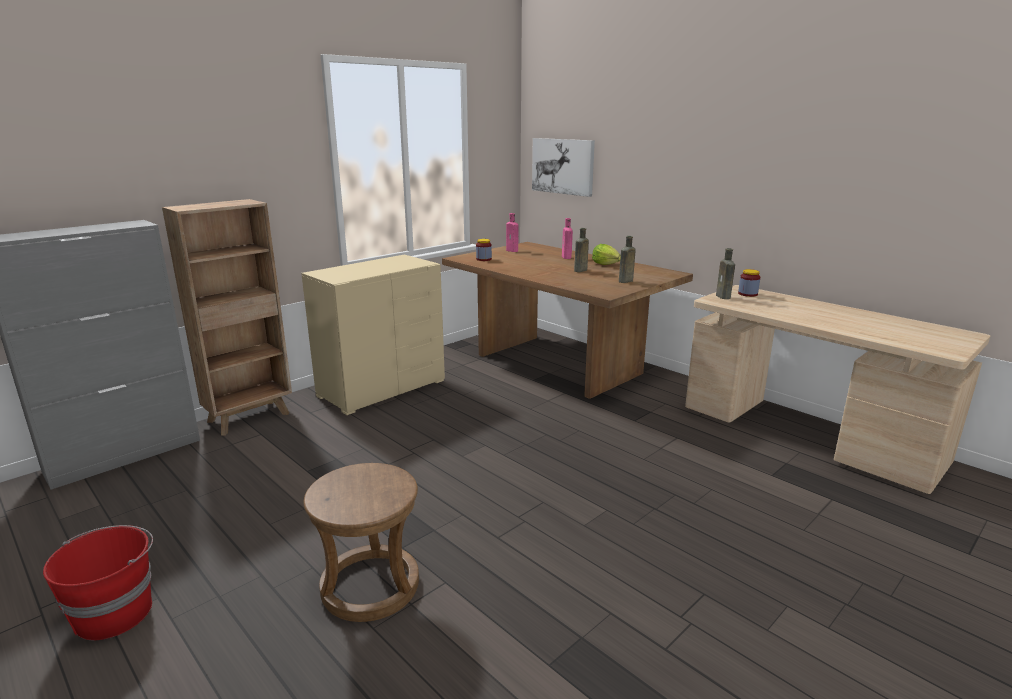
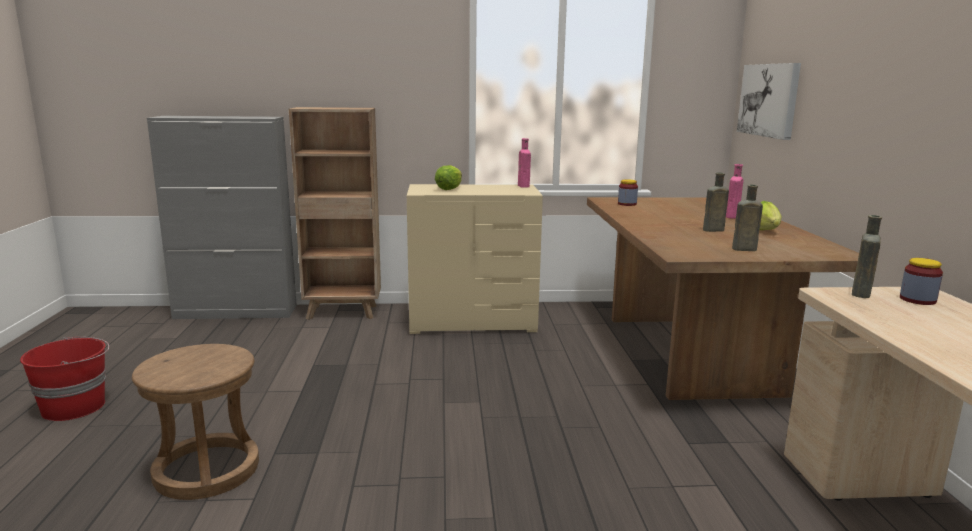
camera: 40 degrees right, 5 degrees down
(352, 271) = (449, 189): none -> lettuce
(513, 251) = (682, 202): pink bottle -> pink bottle (524, 186)

